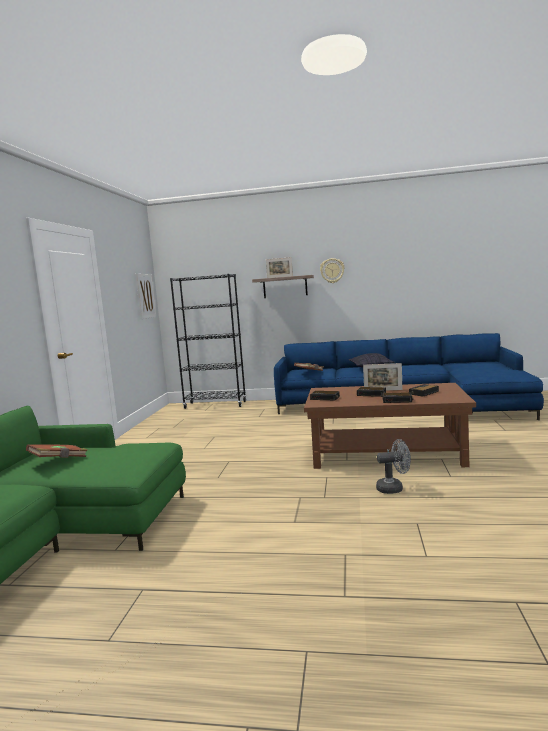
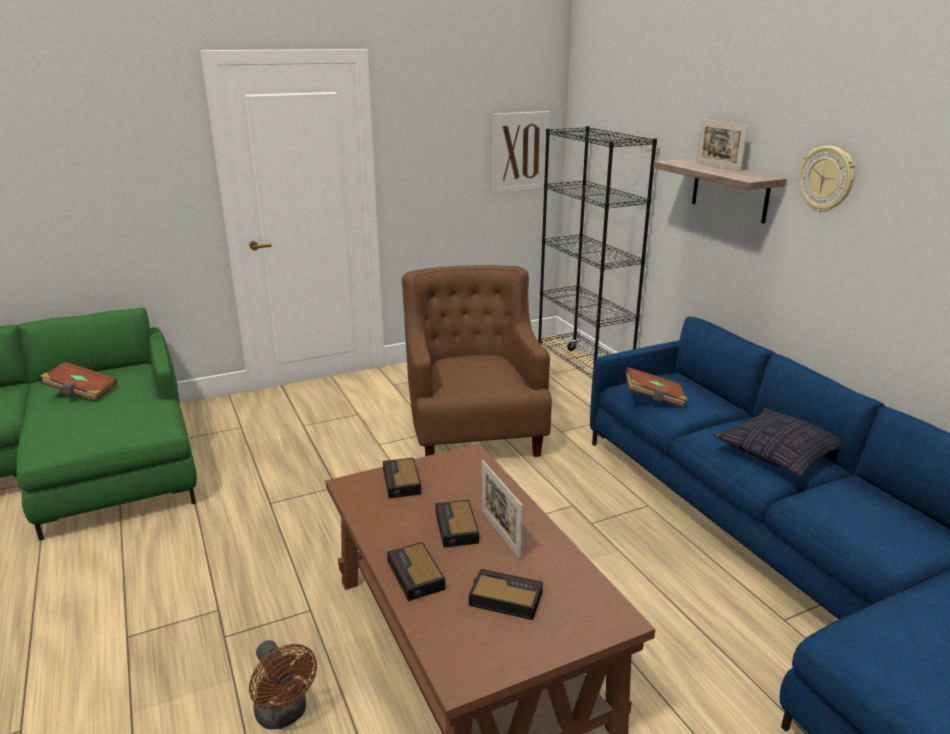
camera: 55 degrees right, 15 degrees up
(227, 429) = (473, 429): none -> brown armchair
(394, 488) = (284, 715): grey fan -> brown fan

